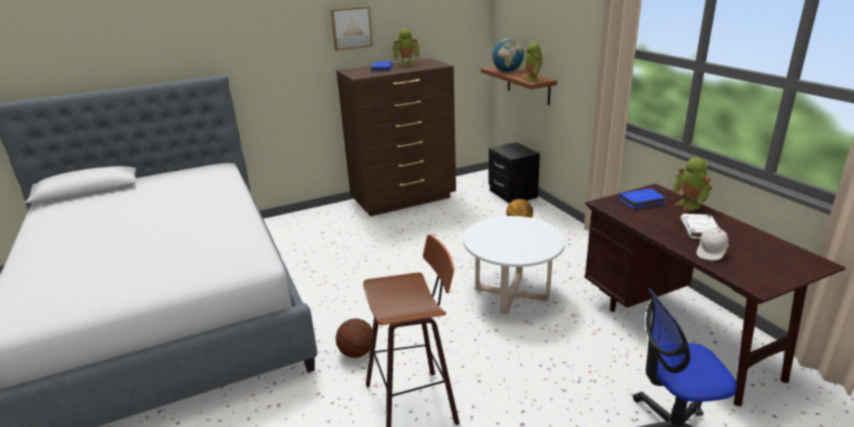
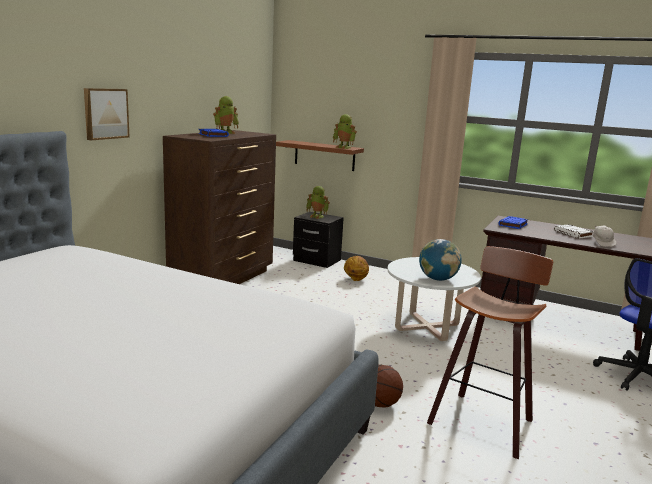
camera: 40 degrees left, 10 degrees down
(351, 27) = (174, 90): picture -> picture (105, 113)
(507, 71) = (306, 143): globe -> globe (437, 279)
(689, 205) = (540, 223): toy robot -> toy robot (317, 216)

